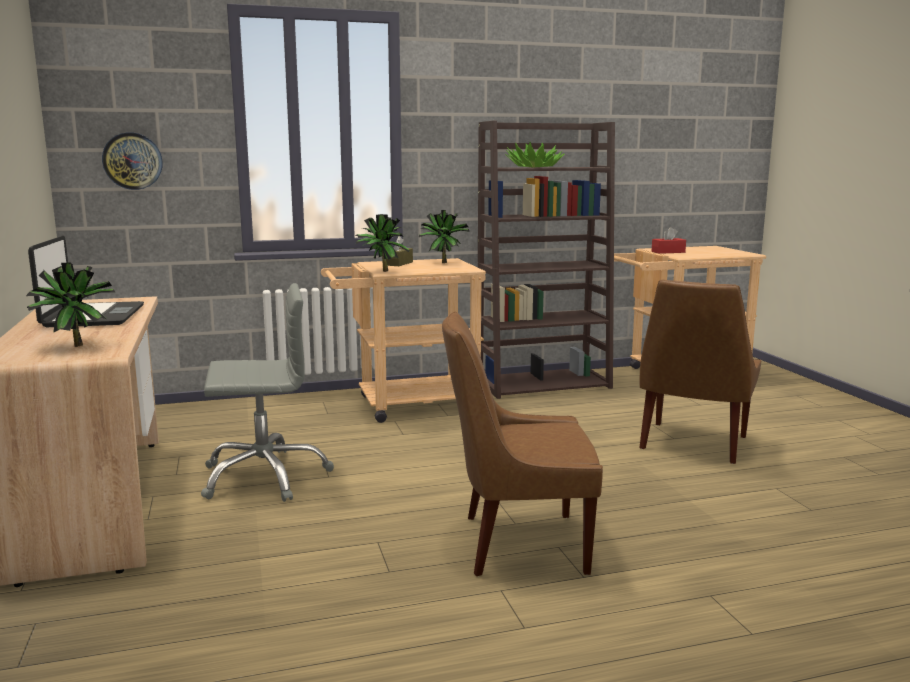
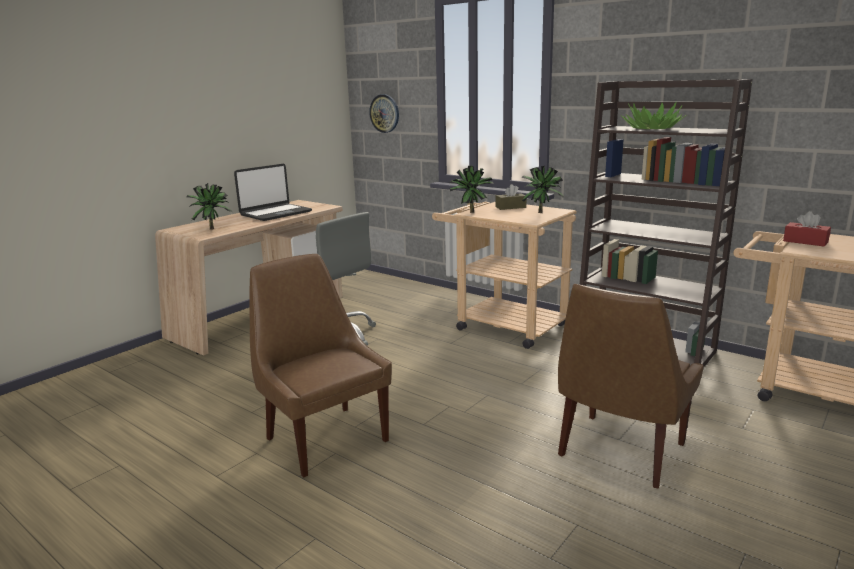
camera: 55 degrees right, 5 degrees up
(692, 444) = (619, 452): brown chair -> brown chair turned 45 degrees counterclockwise

